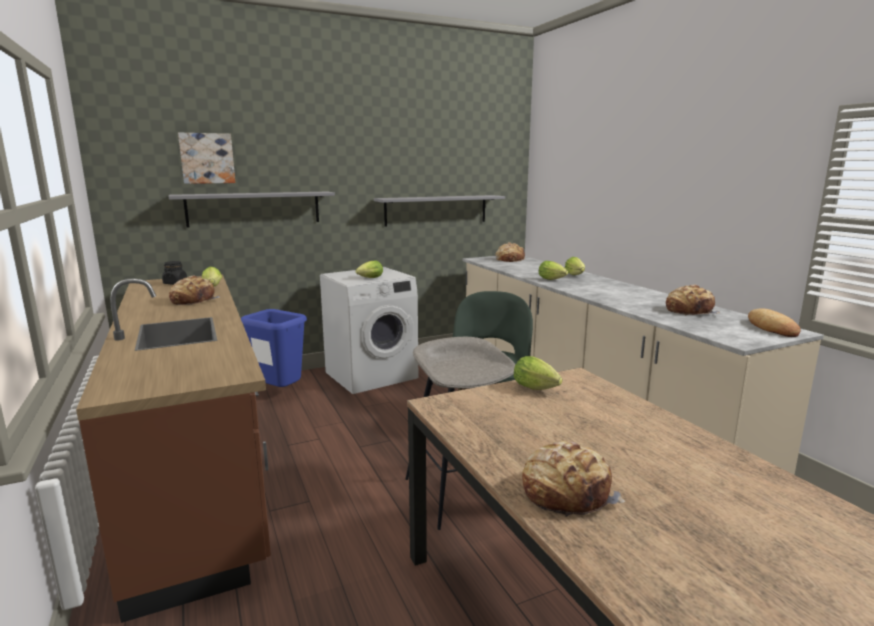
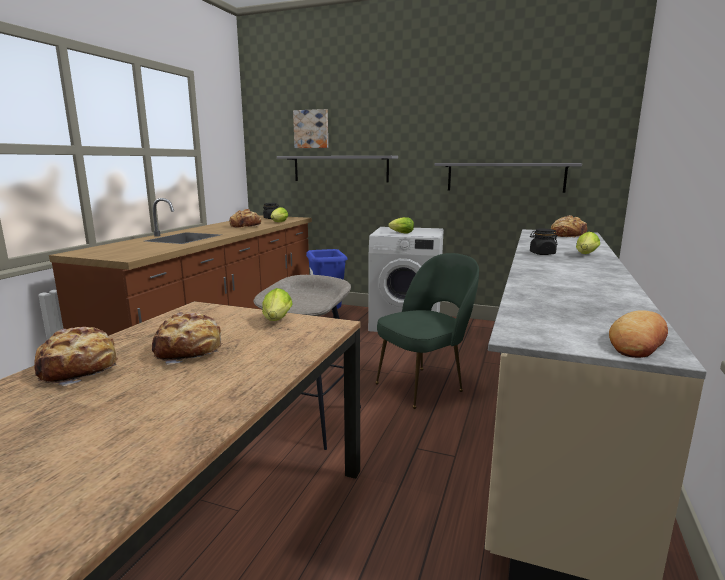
camera: 45 degrees right, 0 degrees up
(553, 280) = (542, 253): lettuce -> black jar
(689, 310) = (591, 302): bread -> bread (189, 351)

